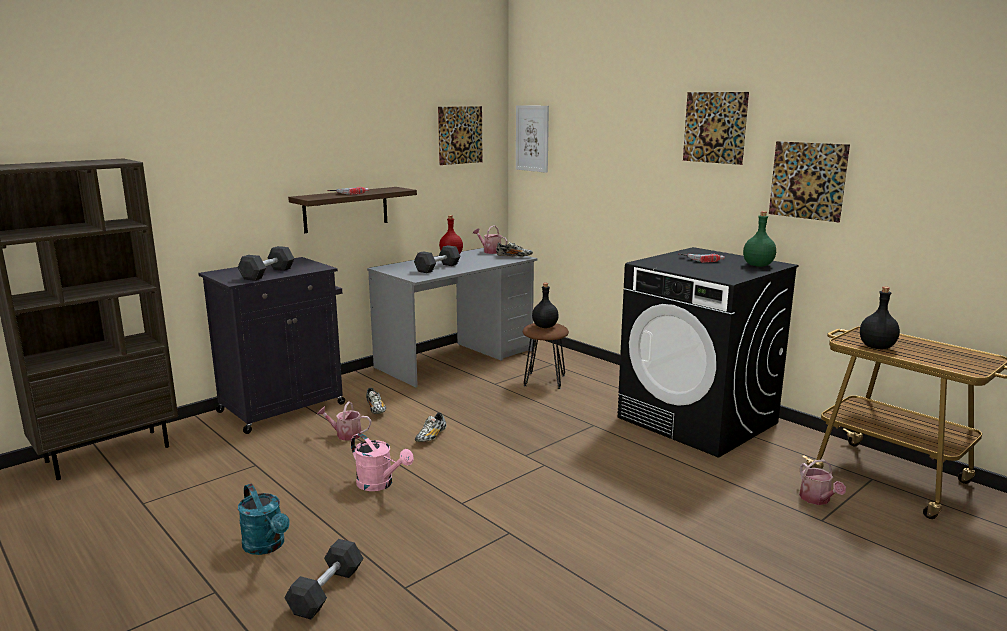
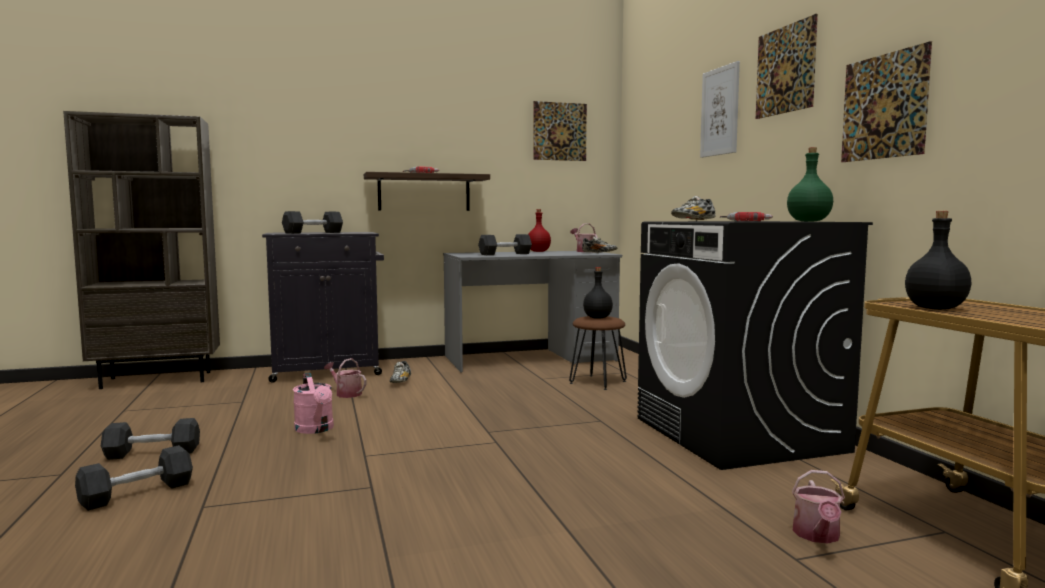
camera: 25 degrees right, 10 degrees down
(267, 546) = (152, 453): turquoise watering can -> black dumbbell
(431, 437) = (418, 405): shoe -> shoe (693, 221)
(532, 138) = (636, 133): picture -> picture (720, 111)

